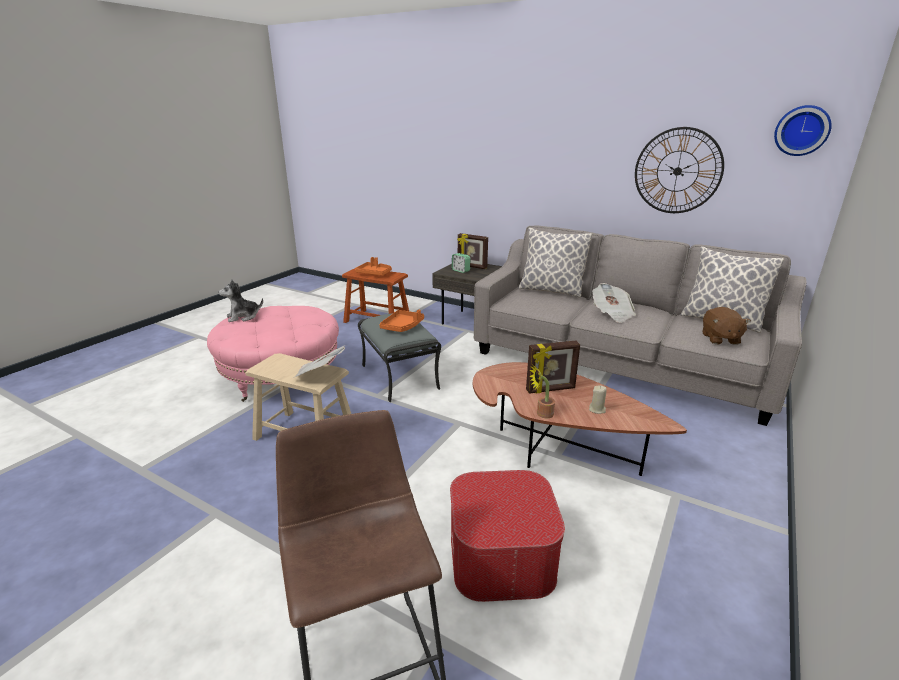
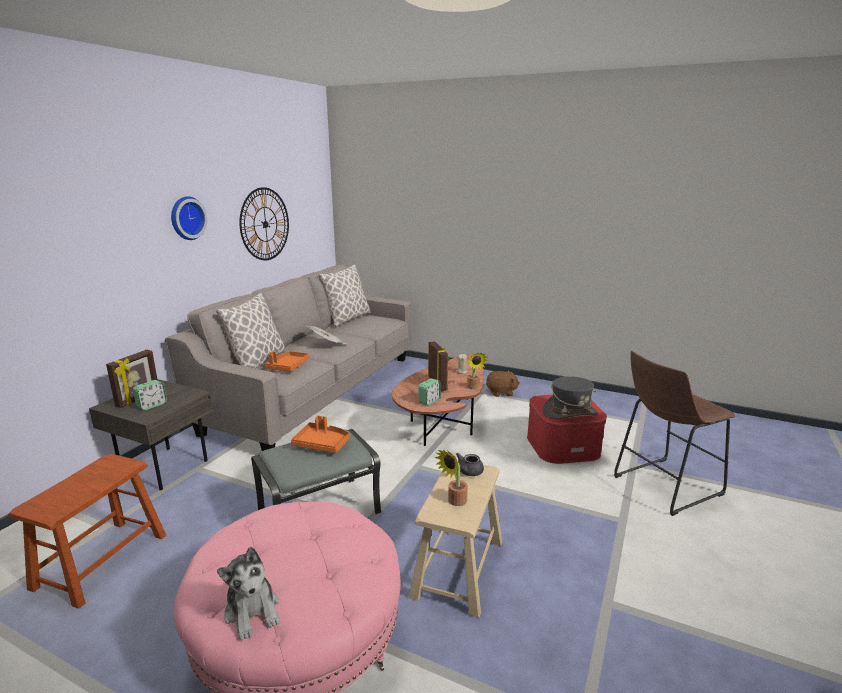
camera: 95 degrees left, 5 degrees down
(284, 366) = (454, 502): none -> potted plant
(320, 374) = (467, 472): newspaper -> grey teapot
(374, 273) = (79, 485): orange tray -> orange tray (287, 366)
(484, 504) = (570, 413): none -> grey hat
(498, 381) = (429, 401): none -> alarm clock
(720, 339) = (377, 323): brown plush toy -> brown plush toy (501, 393)
(802, 130) = (312, 184): wall clock -> wall clock (186, 218)

